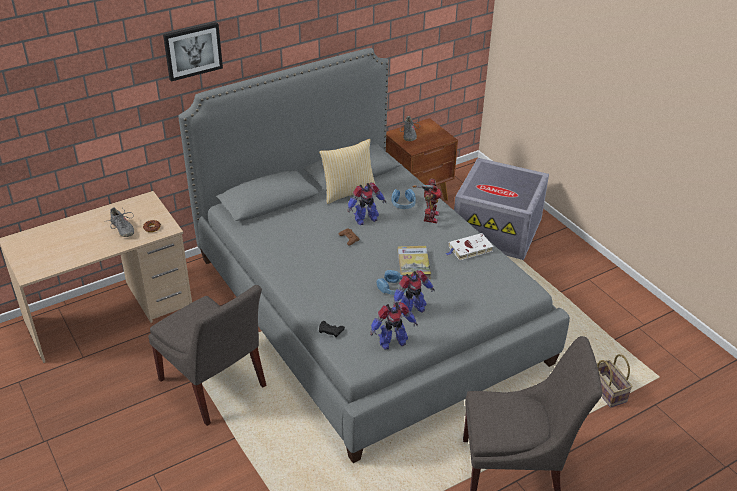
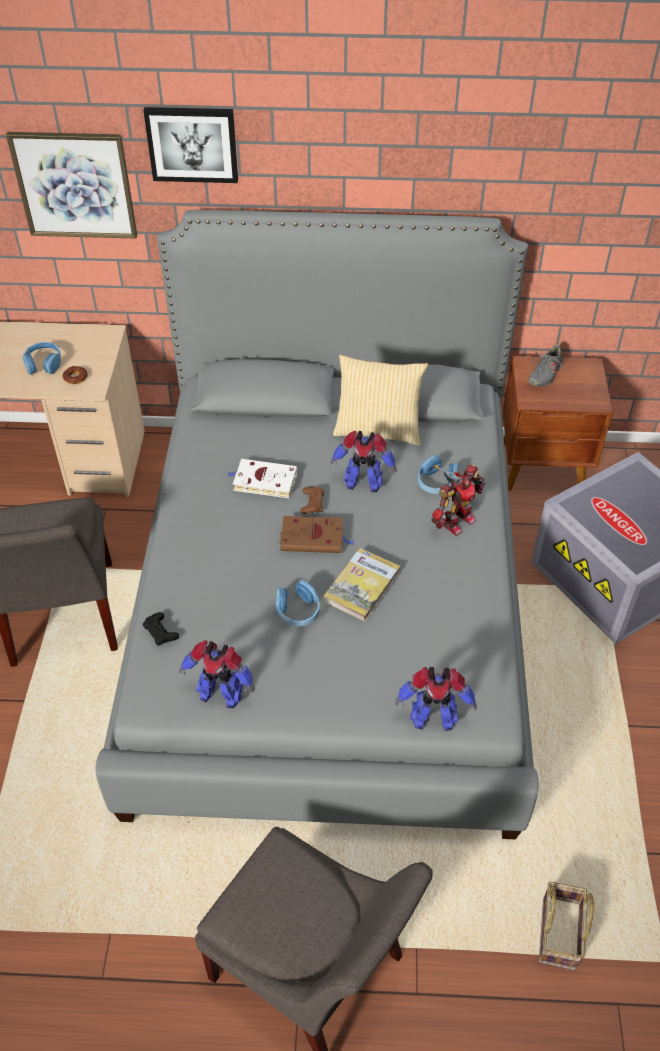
camera: 35 degrees right, 10 degrees up
(117, 99) = (75, 185): none -> picture
(122, 229) = (43, 364): grey shoe -> blue headphones
(367, 254) = (314, 538): none -> brown book
(411, 310) = (291, 658): toy robot -> toy robot (432, 718)
(469, 249) = (464, 602): white book -> white book (263, 481)

